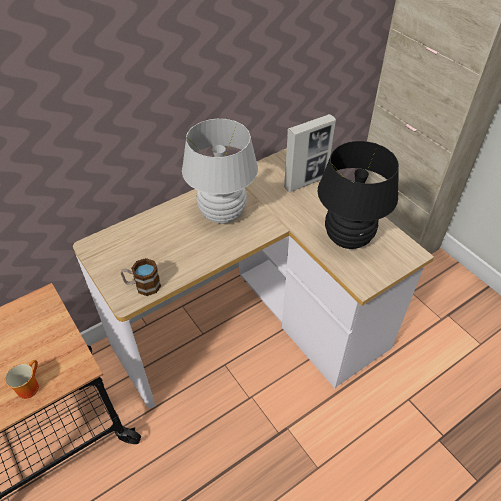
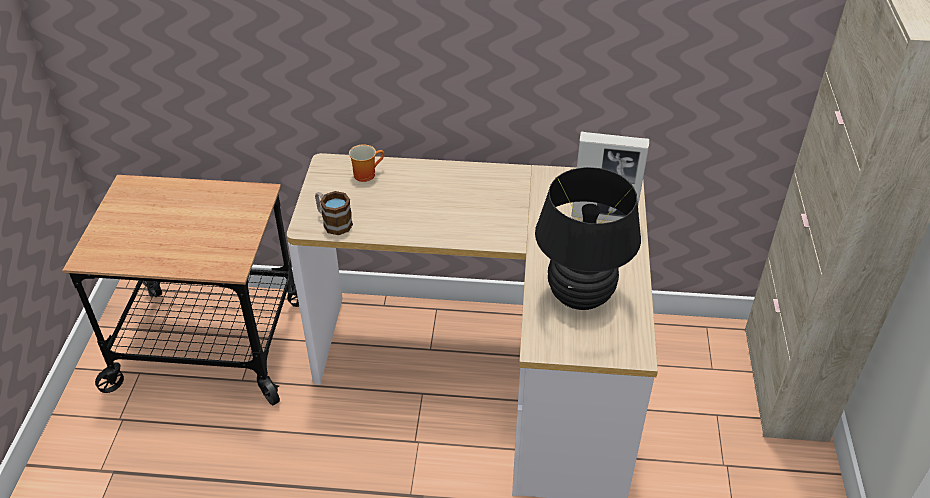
camera: 40 degrees right, 5 degrees down
(28, 386) = (183, 255): mug -> mug (366, 173)
(222, 213) = (477, 199): white table lamp -> none

